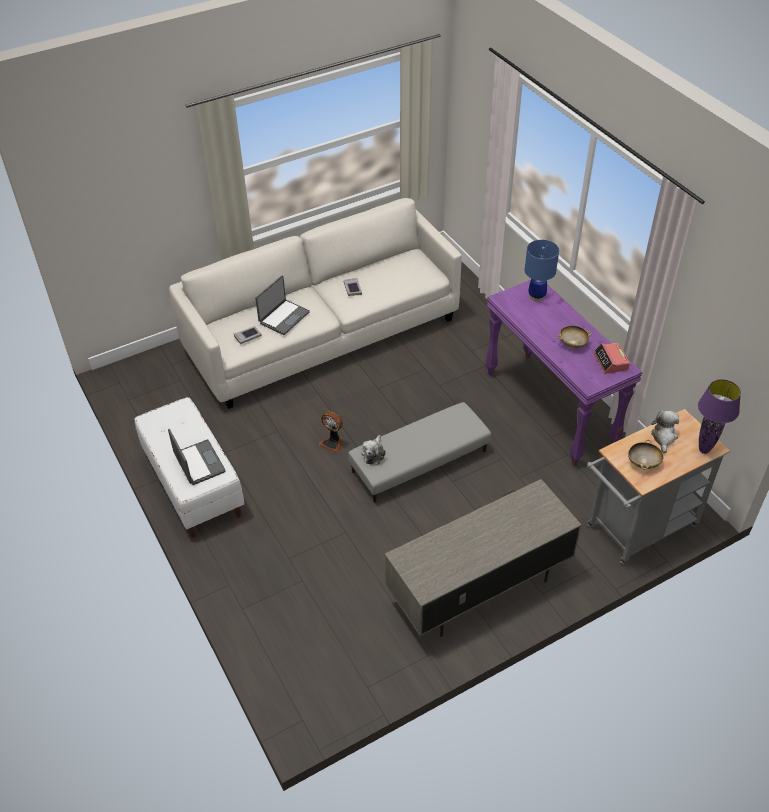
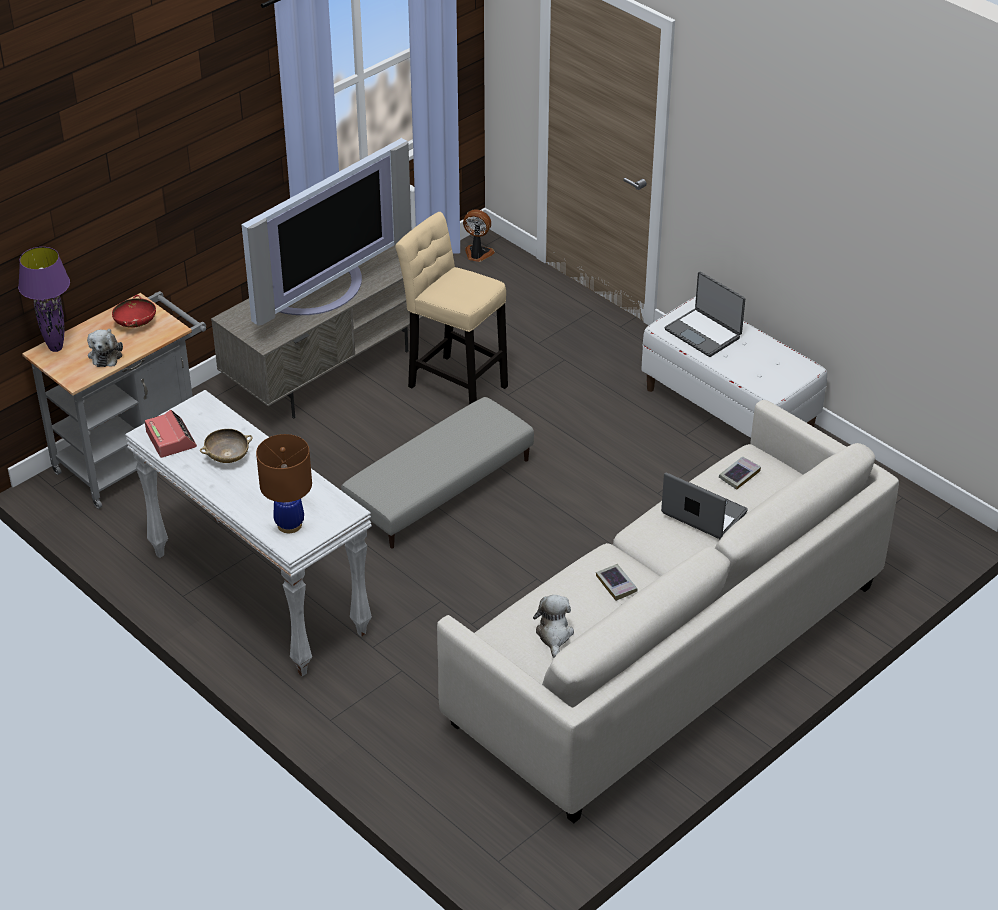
camera: 165 degrees right, 5 degrees down
(283, 317) = (703, 514): laptop -> laptop turned 105 degrees clockwise
(333, 443) = (571, 490): fan -> fan (477, 254)
(373, 454) = (496, 425): plush toy -> plush toy (554, 635)
(383, 551) = (454, 383): none -> beige stool
(486, 537) = (321, 290): none -> television
(537, 296) = (289, 525): blue table lamp -> brown table lamp
(550, 408) = (257, 594): purple console table -> white console table
(643, 462) = (135, 323): beige bowl -> red bowl

